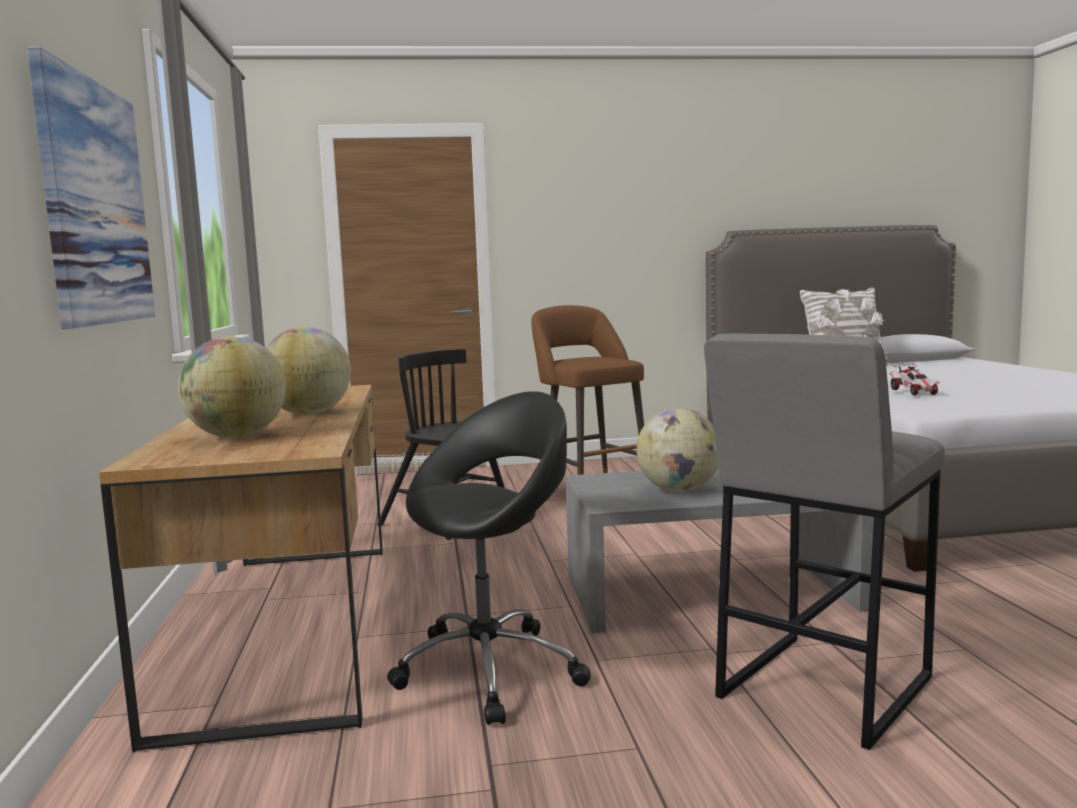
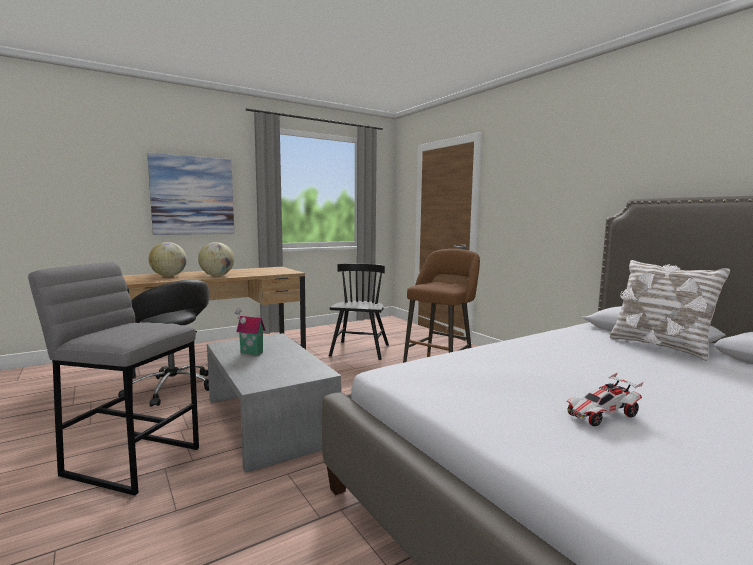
camera: 65 degrees right, 0 degrees up
(679, 490) = (250, 353): globe -> toy house
(914, 392) = (474, 366): toy car -> toy car (602, 415)

